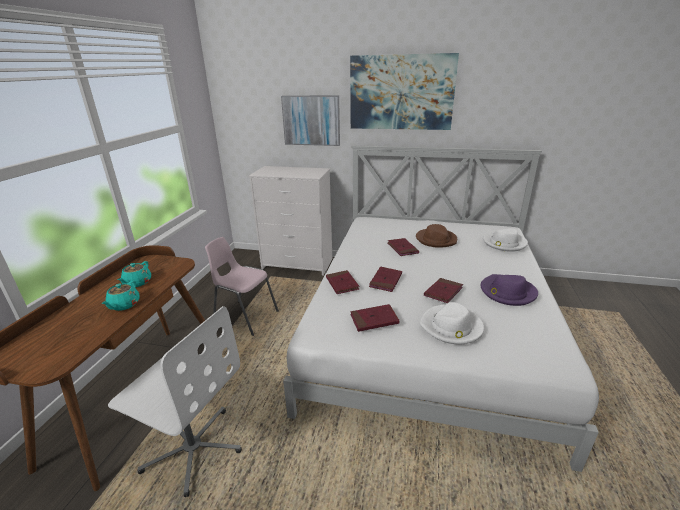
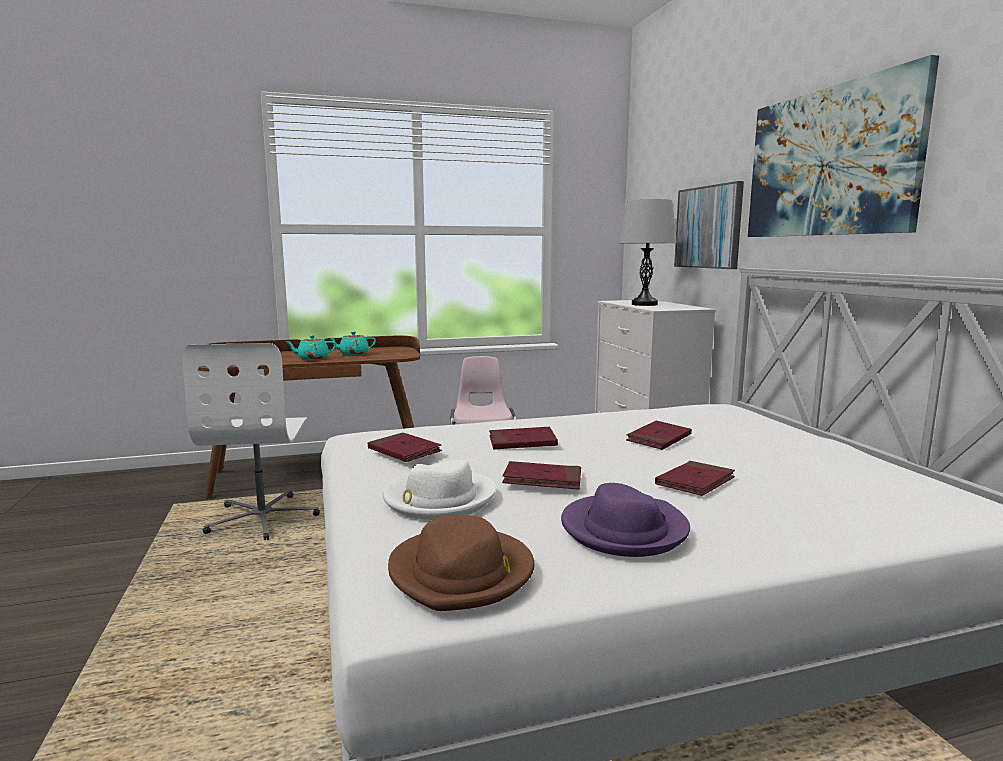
camera: 60 degrees right, 15 degrees down
(289, 173) = (644, 304): none -> grey table lamp
(342, 284) = (483, 426): red book -> red book (695, 482)
(436, 239) = (751, 454): brown hat -> brown hat (462, 573)
(504, 243) = (877, 509): white hat -> none

